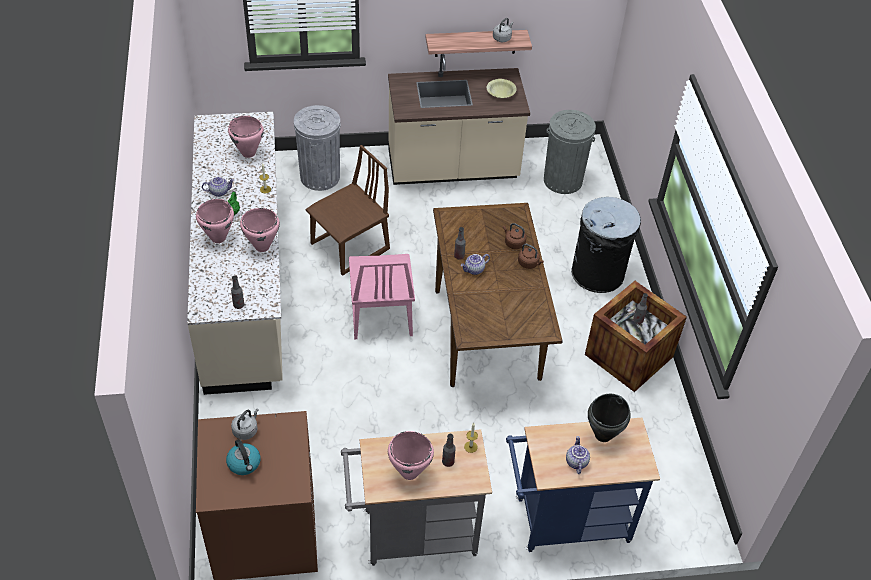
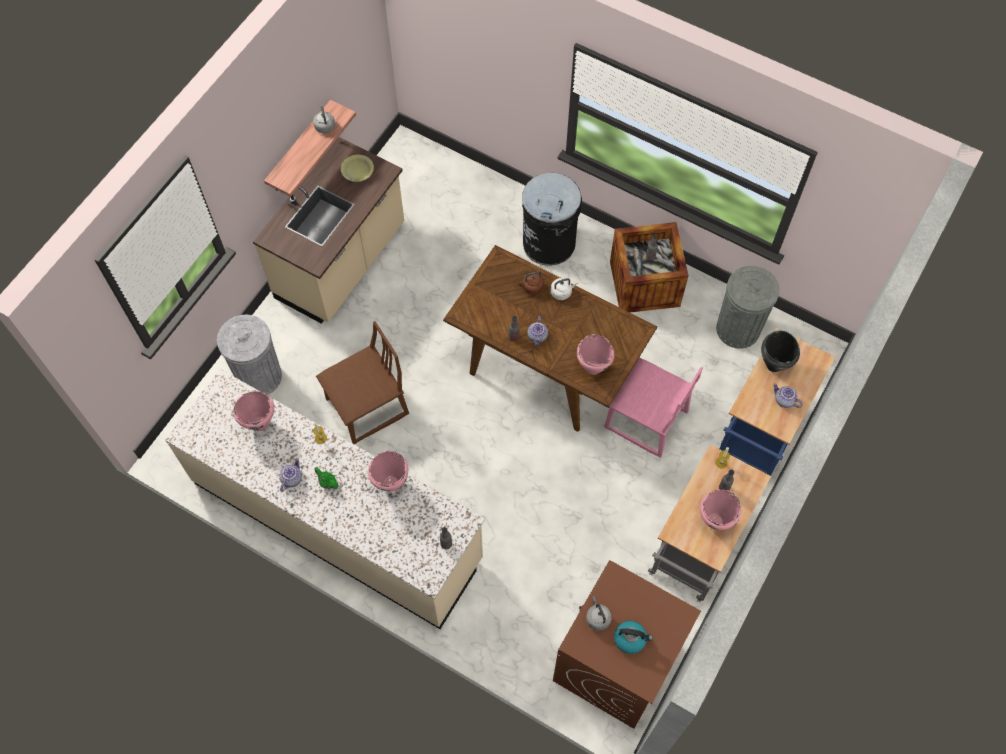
camera: 50 degrees left, 15 degrees up
(218, 238) = (350, 514): pink cooking pot -> pink cooking pot (593, 368)
(350, 247) = (368, 407): brown chair -> brown chair turned 60 degrees clockwise
(380, 315) = (463, 434): pink chair -> pink chair (645, 420)
(529, 263) = (562, 292): brown kettle -> white kettle
(563, 180) = (429, 191): grey trash can -> grey trash can (738, 329)

